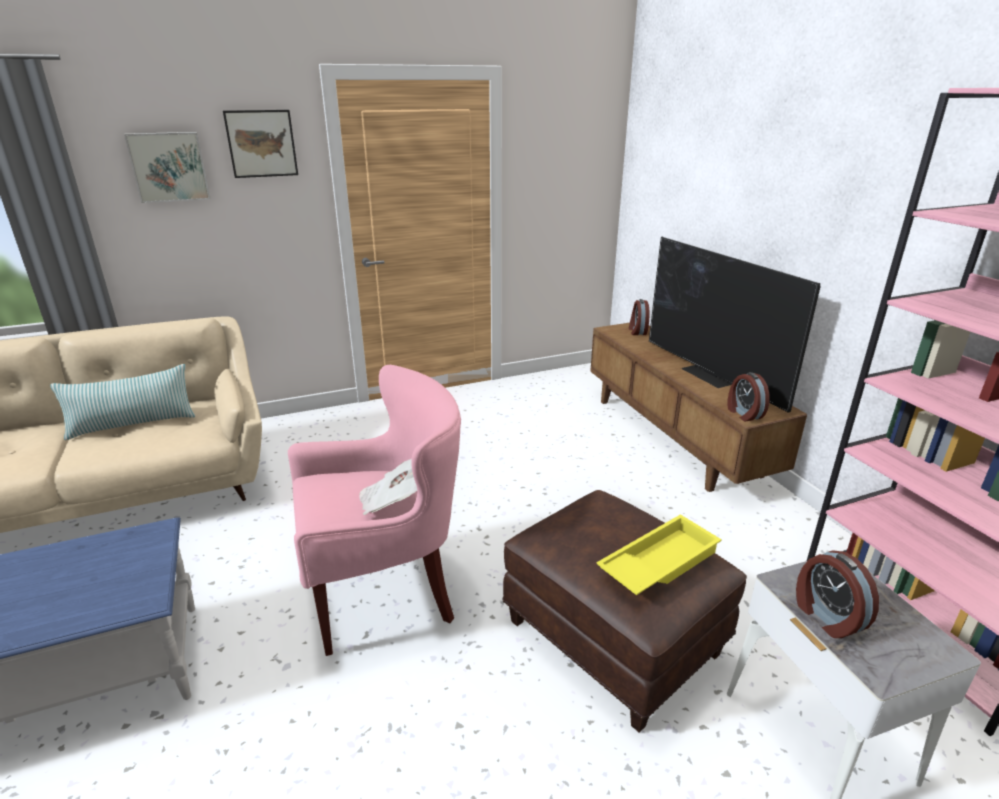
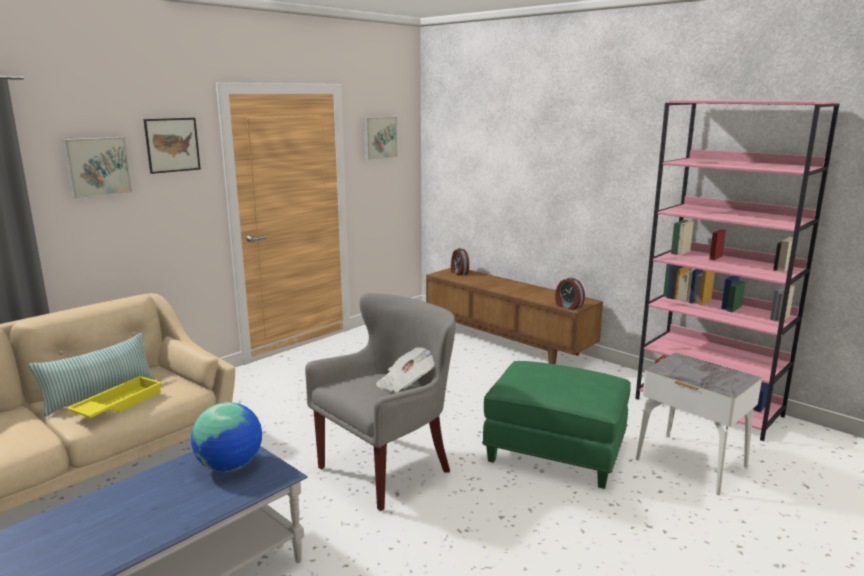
camera: 25 degrees left, 10 degrees down
(114, 569) = (230, 466): none -> globe
(386, 592) = (388, 469): pink armchair -> grey armchair
(557, 141) = (379, 137): none -> picture
(615, 637) = (556, 452): brown ottoman -> green ottoman
(658, 562) = (586, 381): yellow tray -> yellow tray (117, 404)
(710, 375) = (530, 290): television -> none
(826, 616) = (689, 377): alarm clock -> none

